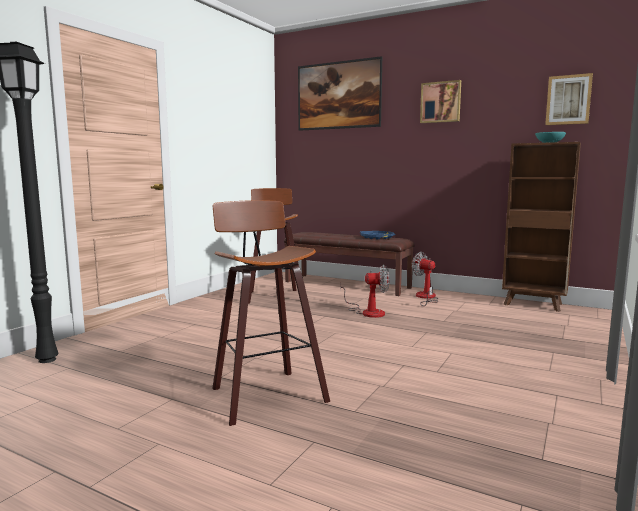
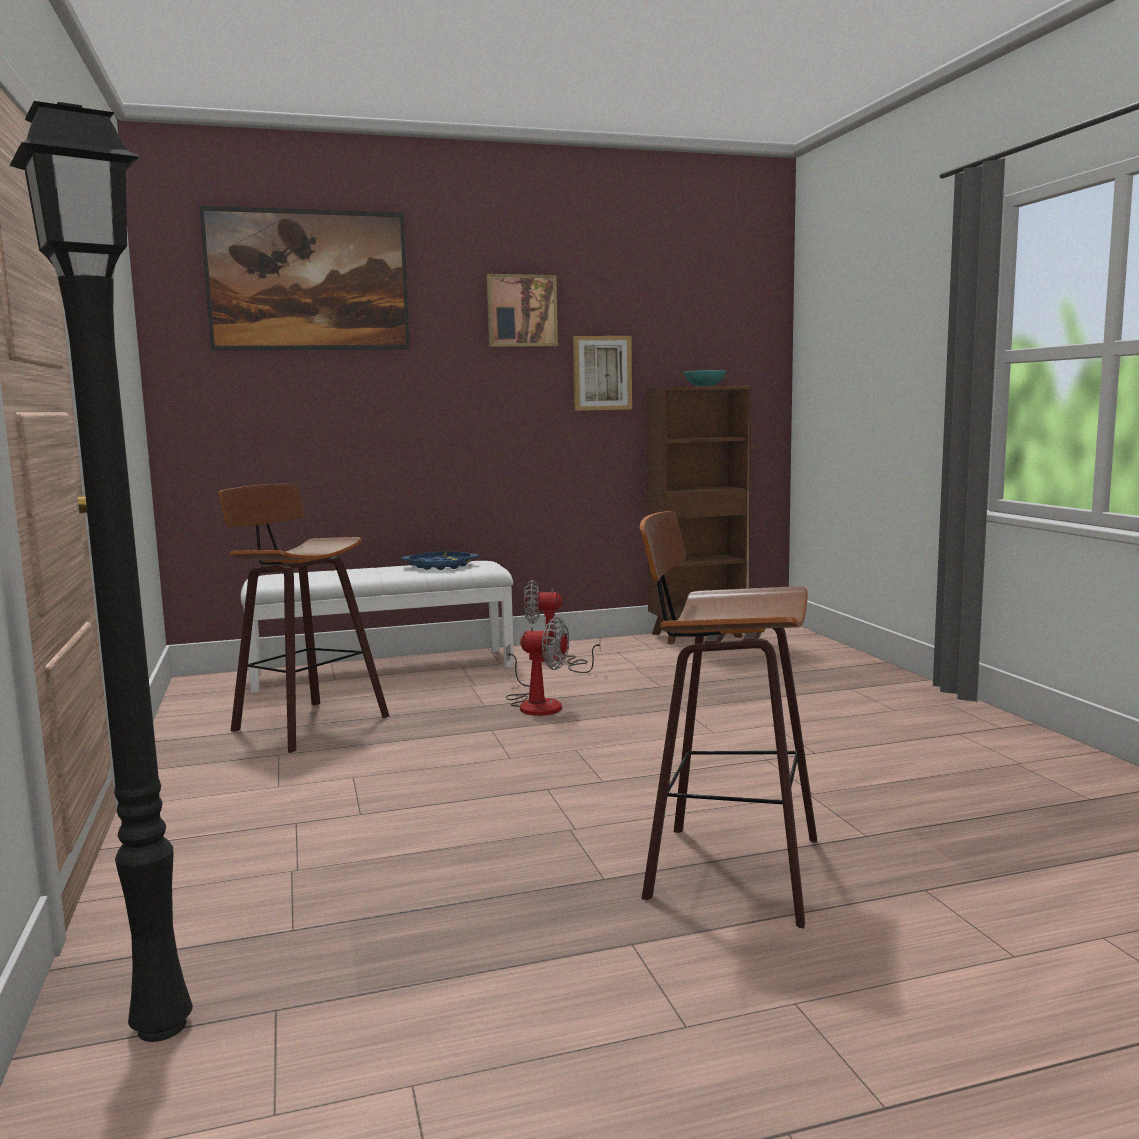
camera: 45 degrees left, 0 degrees up
(347, 284) = (383, 669): brown bench -> white bench
(368, 312) = (535, 704): fan -> fan turned 60 degrees clockwise
(568, 100) = (709, 322): picture -> picture (601, 373)

